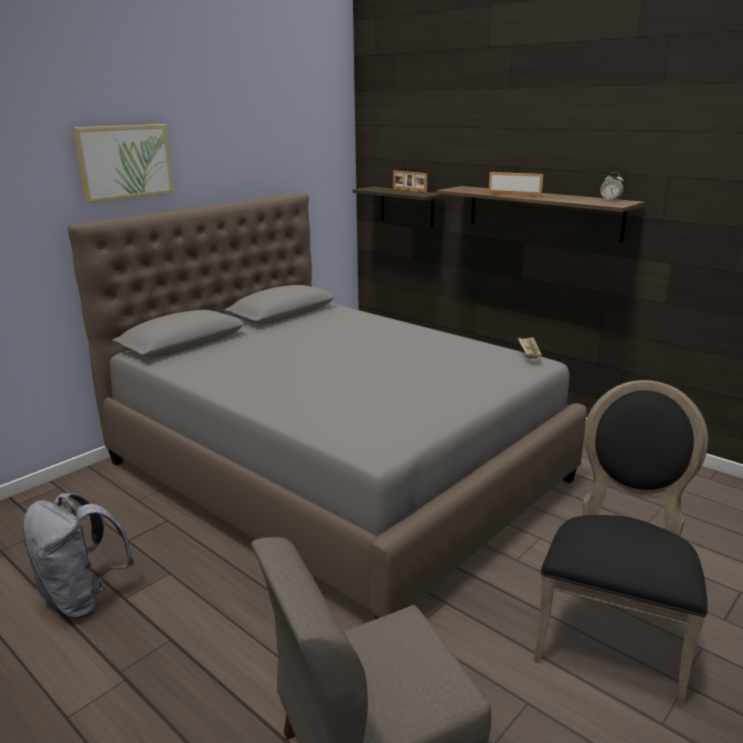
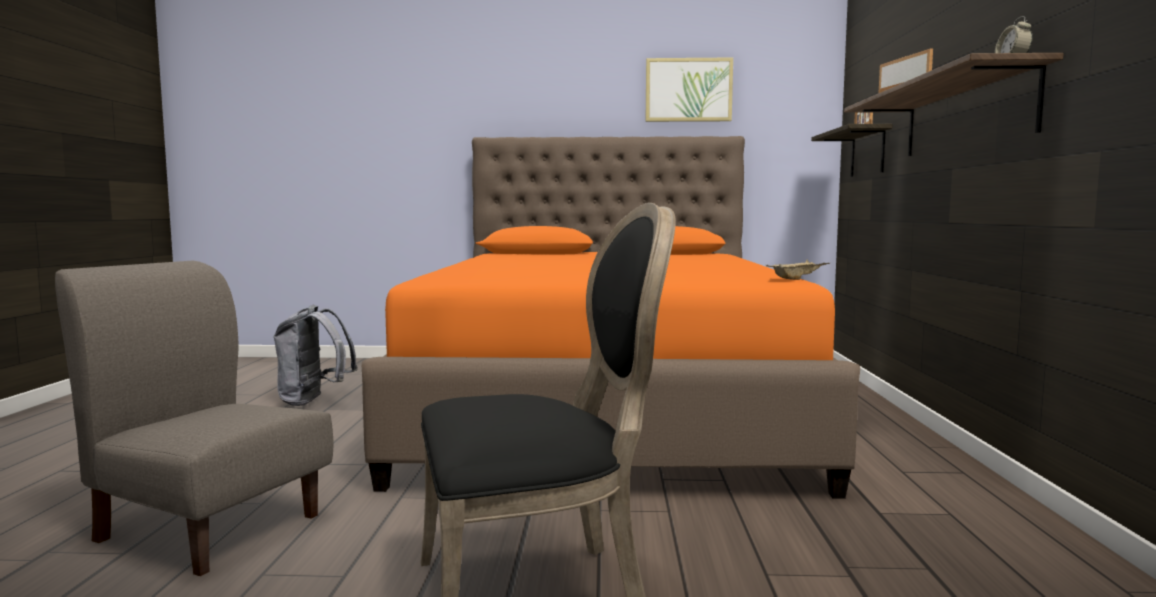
camera: 50 degrees right, 15 degrees down
(124, 162) = (541, 93): picture -> picture (688, 90)
(336, 470) = (607, 408): grey bed -> orange bed

